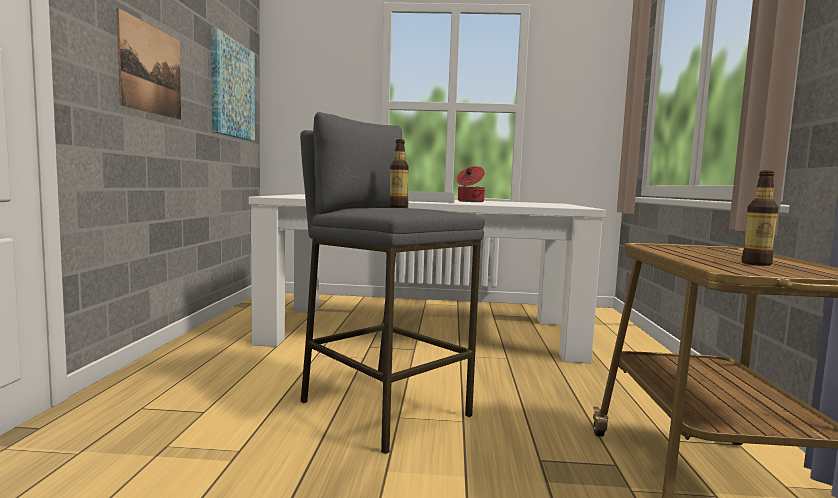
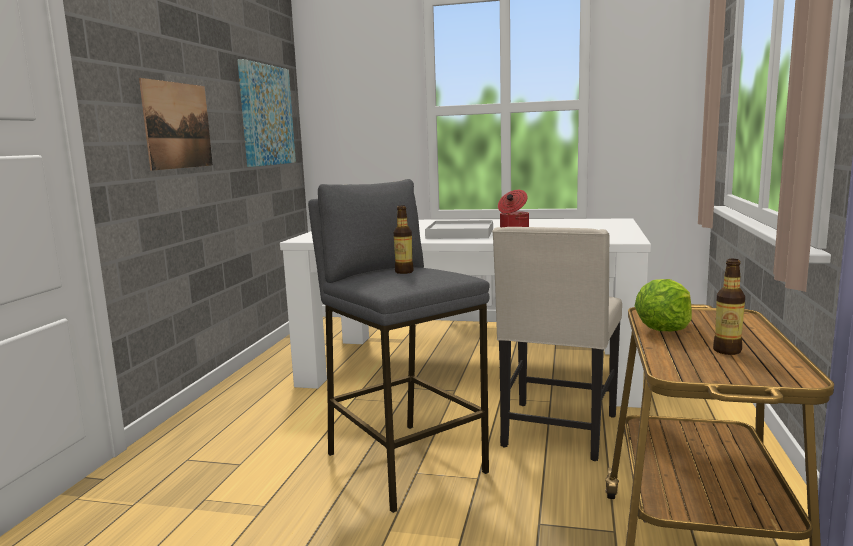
camera: 10 degrees right, 5 degrees up
(524, 382) = (557, 432): none -> beige chair
(676, 253) = (664, 329): none -> lettuce

